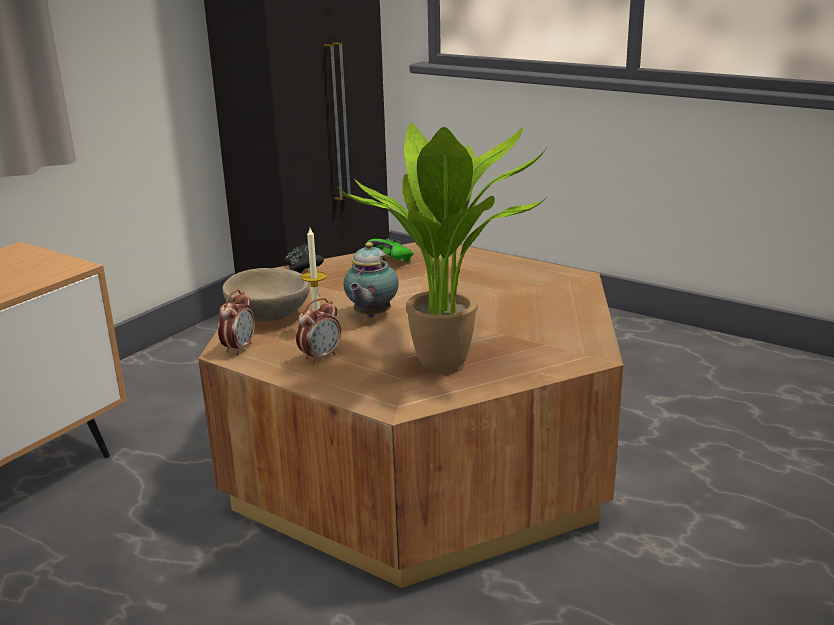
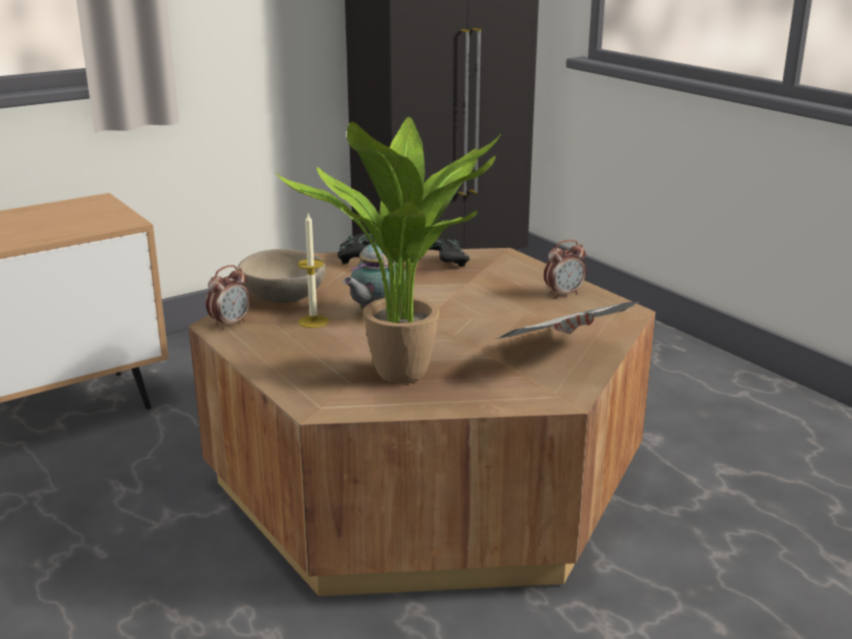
camera: 20 degrees right, 0 degrees up
(320, 357) = (294, 346): alarm clock -> alarm clock (563, 294)
(392, 261) = (448, 264): green game controller -> black game controller
(561, 321) = (562, 355): none -> newspaper

